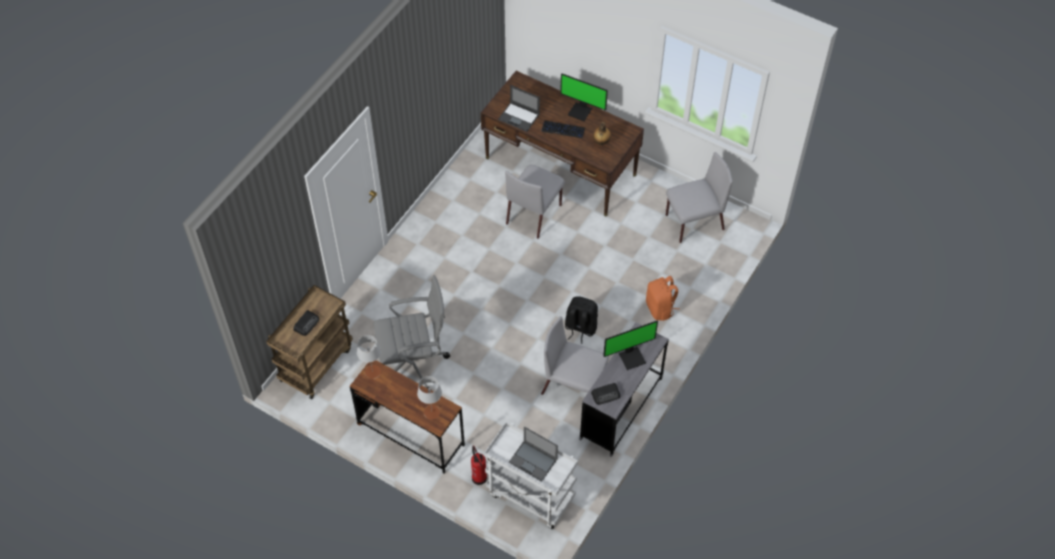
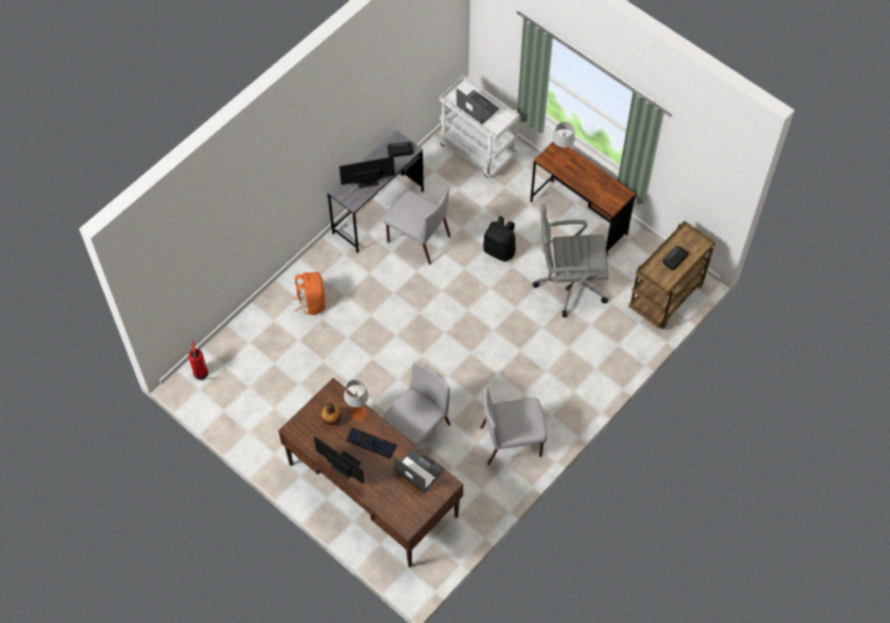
camera: 170 degrees left, 5 degrees up
(372, 371) = (613, 203): grey table lamp -> grey table lamp (358, 413)
(479, 476) = (521, 173): fire extinguisher -> fire extinguisher (200, 374)
(580, 328) = (397, 294): black backpack -> black backpack (500, 250)
(693, 223) = (245, 393): grey chair -> grey chair (512, 441)

